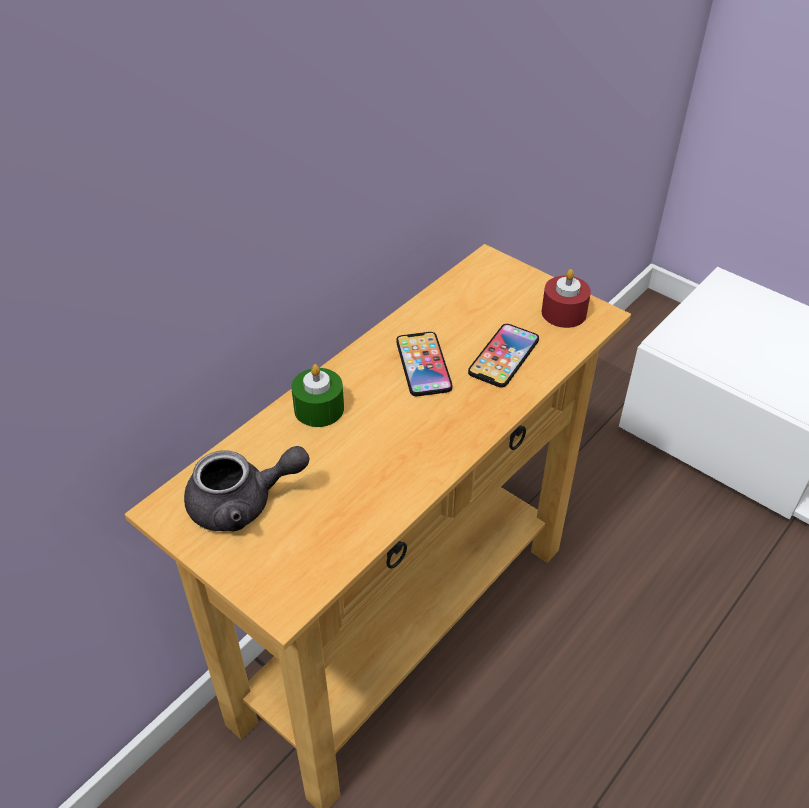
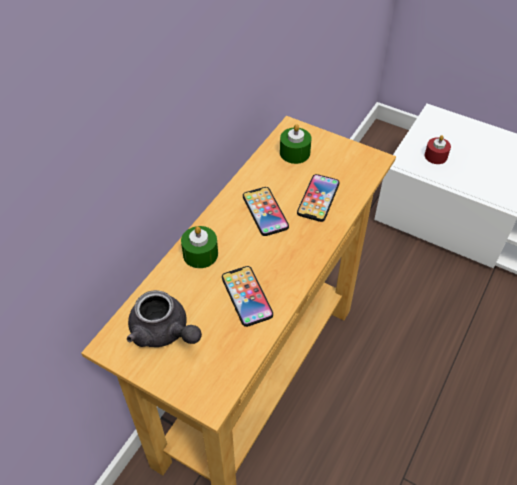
camera: 10 degrees left, 5 degrees up
(243, 503) = (164, 332): grey teapot -> grey teapot turned 60 degrees clockwise
(370, 472) = (247, 296): none -> phone
(484, 293) = (294, 153): none -> green candle
(564, 313) = (351, 161): red candle -> red candle (435, 156)

